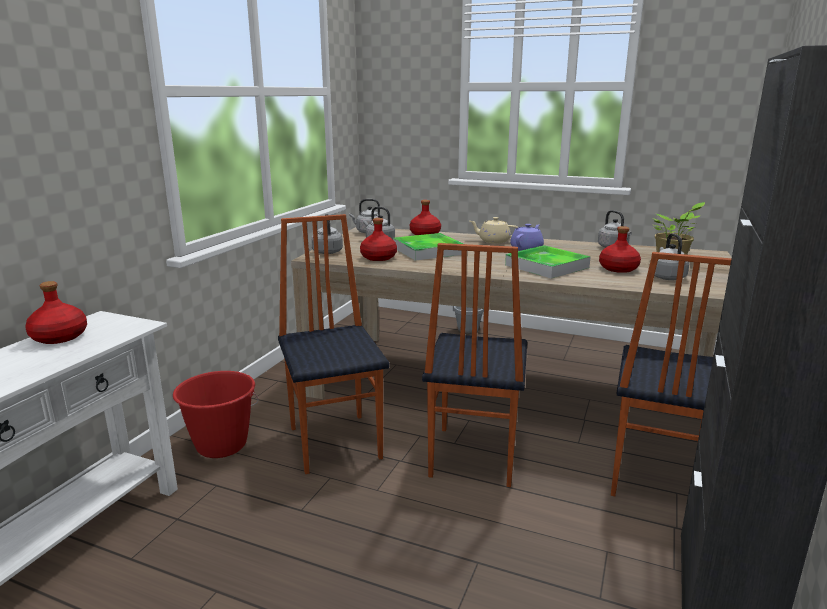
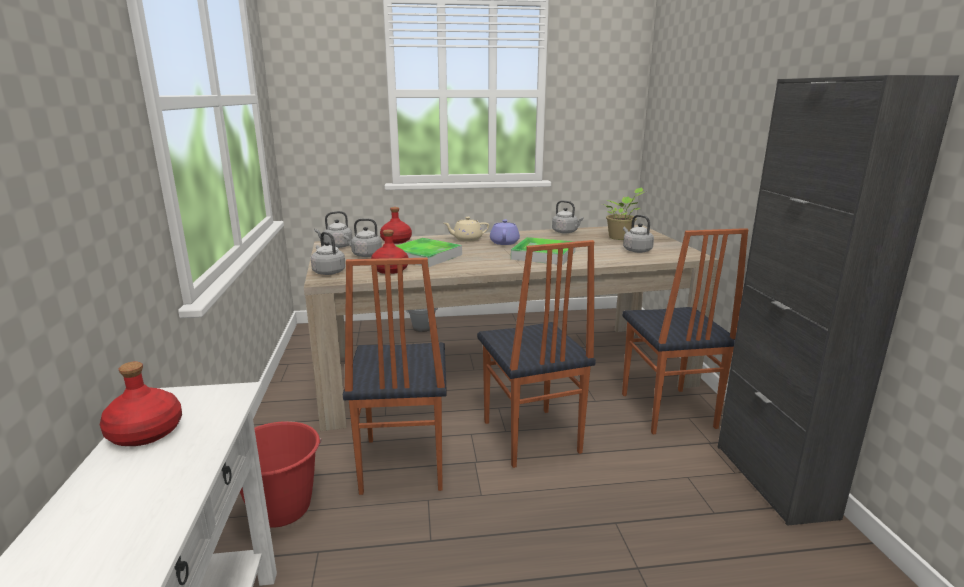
camera: 30 degrees left, 0 degrees up
(336, 441) = (401, 464): chair -> chair turned 135 degrees counterclockwise
(618, 268) = (595, 249): red bottle -> none

